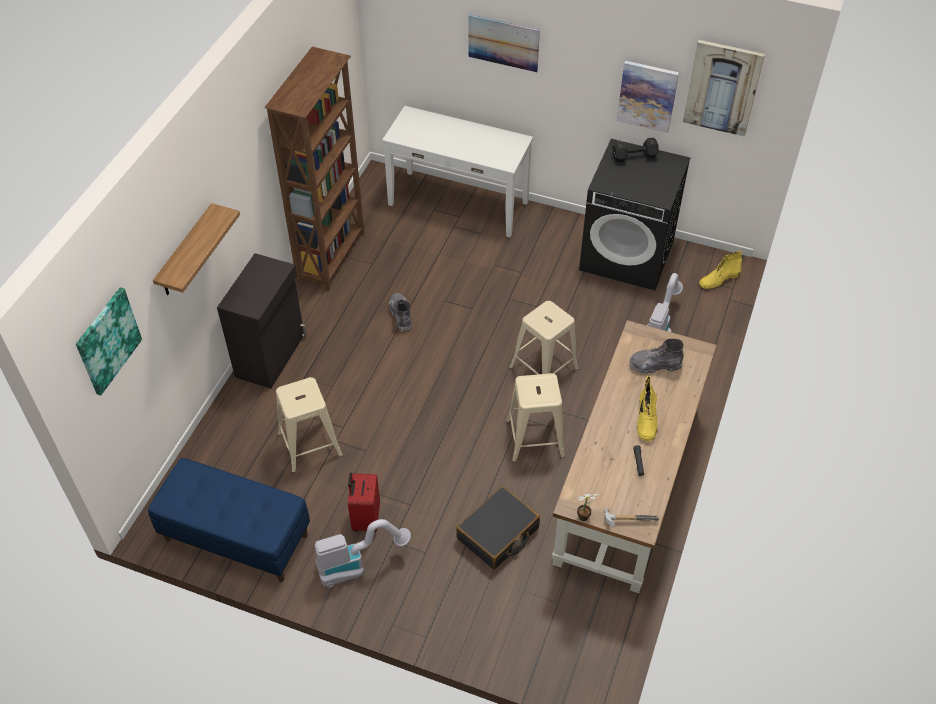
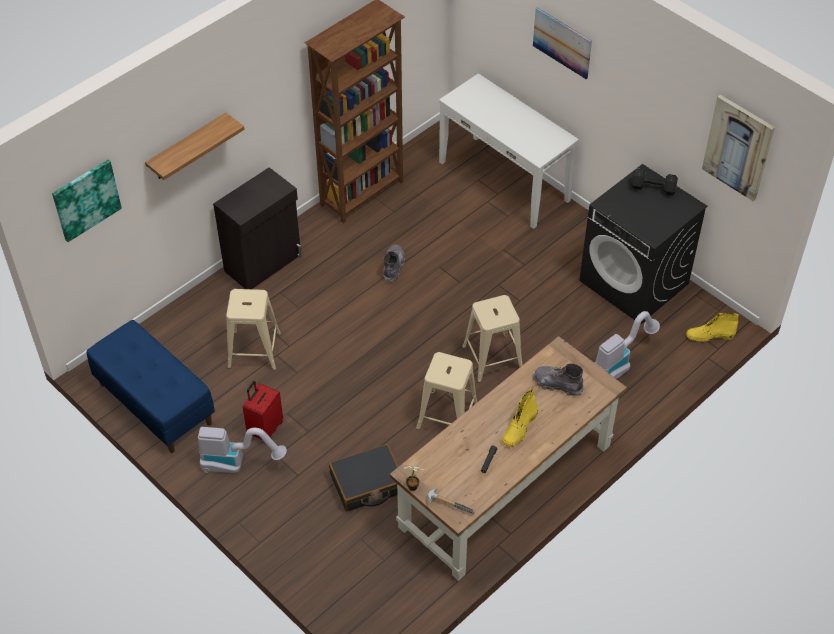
camera: 25 degrees right, 0 degrees up
(647, 96) = (675, 133): picture -> none

